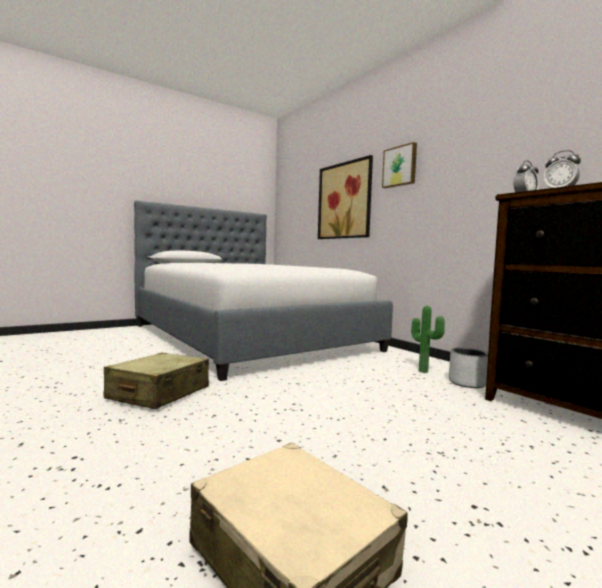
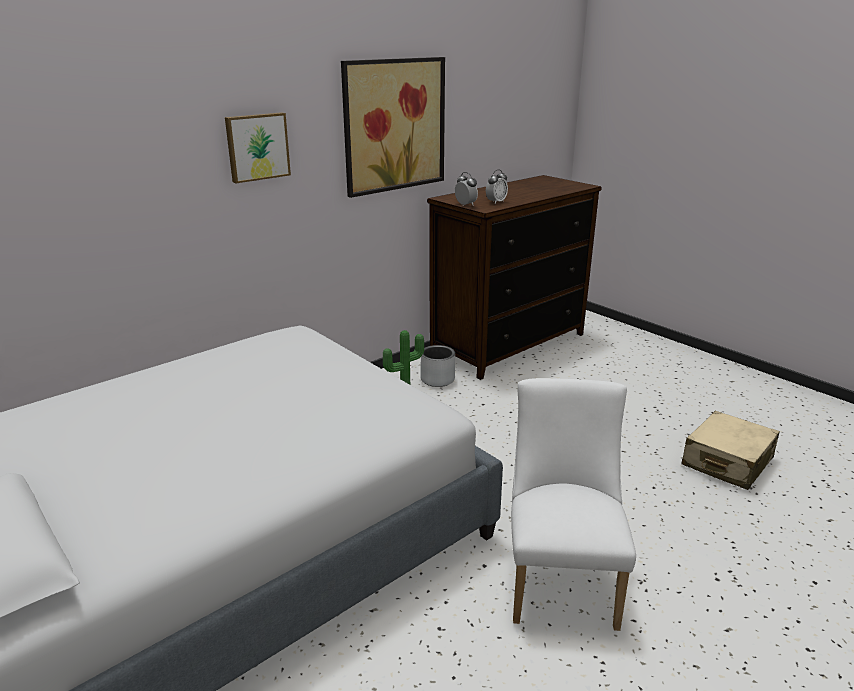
camera: 95 degrees left, 20 degrees up
(158, 394) = (560, 578): beige suitcase -> white chair
(344, 201) = (131, 209): picture -> picture (394, 125)

